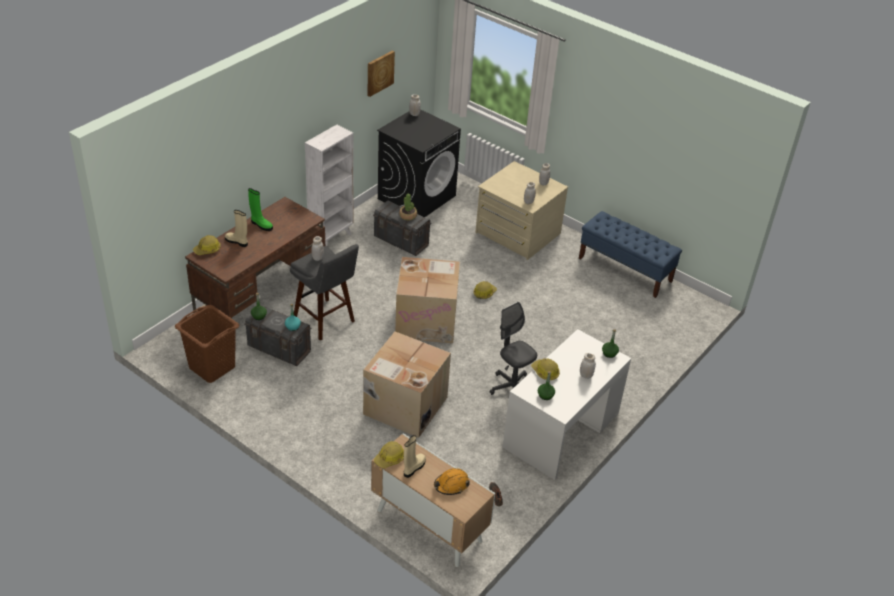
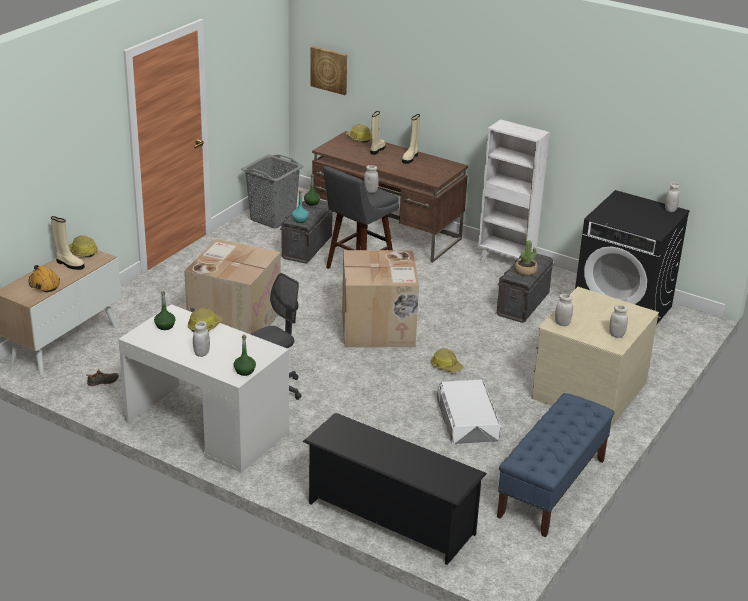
camera: 85 degrees right, 10 degrees down
(212, 367) = (273, 218): brown laundry basket -> grey laundry basket
(261, 225) = (410, 158): green boot -> beige boot
(379, 73) = (637, 119): picture -> picture (329, 70)
(551, 293) = (467, 419): none -> white storage box
(661, 344) = (390, 518): none -> black shoe rack

